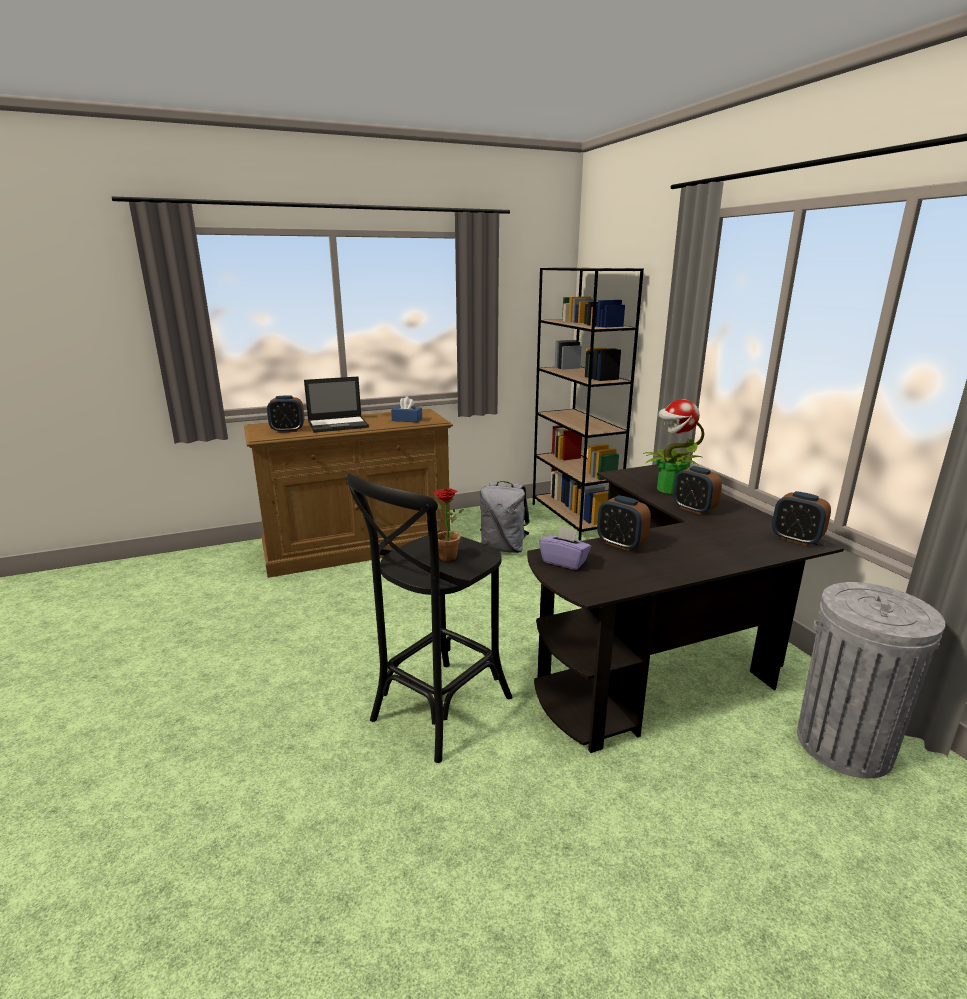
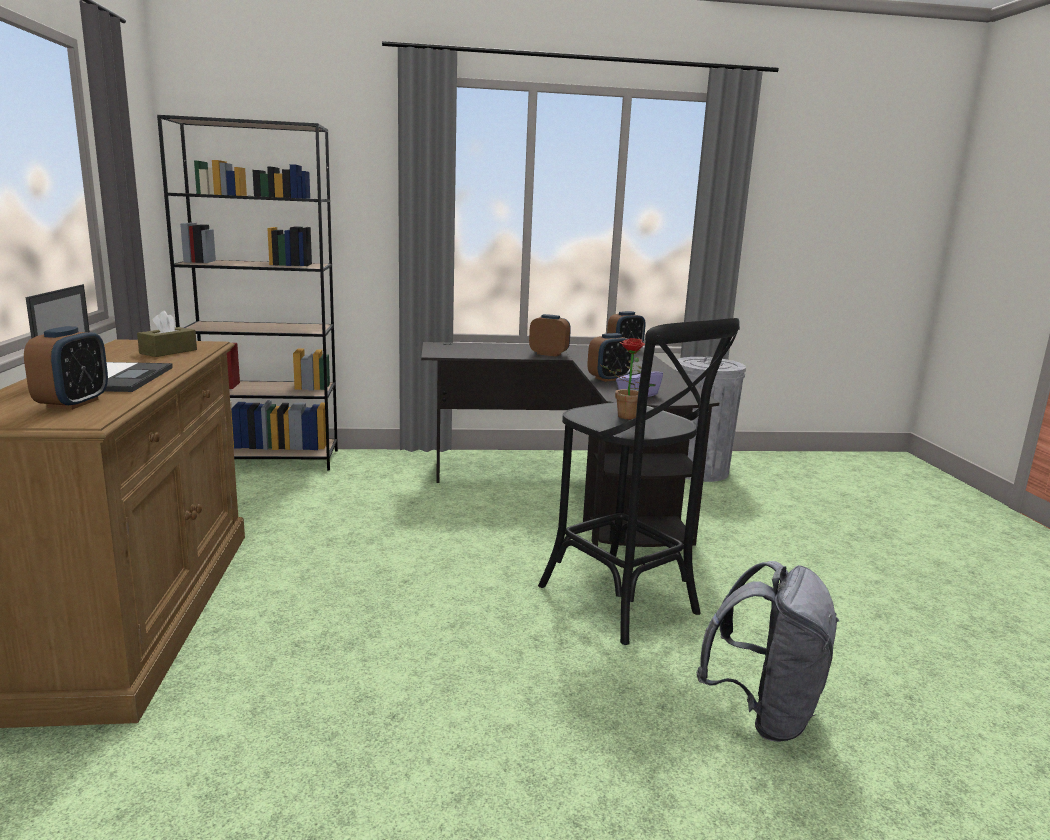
camera: 75 degrees left, 5 degrees down
(407, 420) = (168, 351): blue tissue box -> brown tissue box
(503, 548) = (296, 509): grey backpack -> grey backpack (763, 713)
(668, 489) = (495, 350): potted plant -> none
(694, 509) = (549, 354): alarm clock -> alarm clock turned 135 degrees counterclockwise

